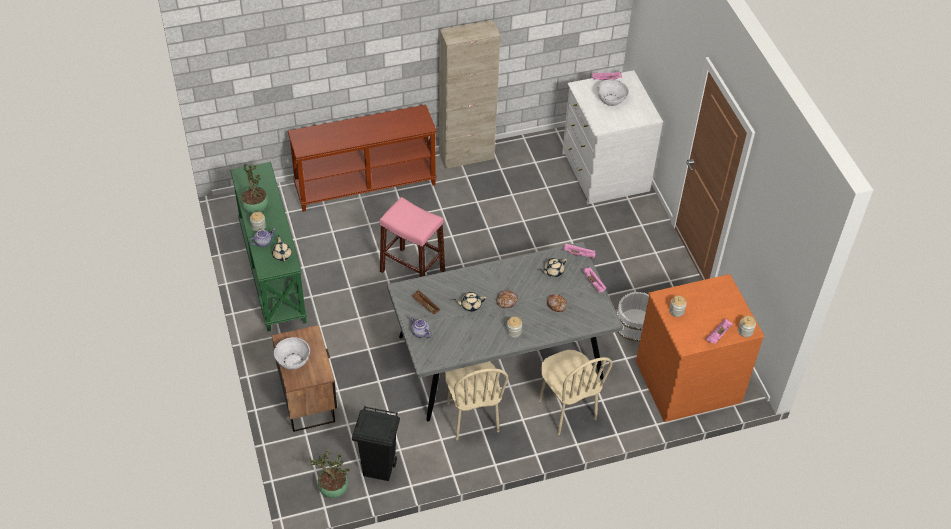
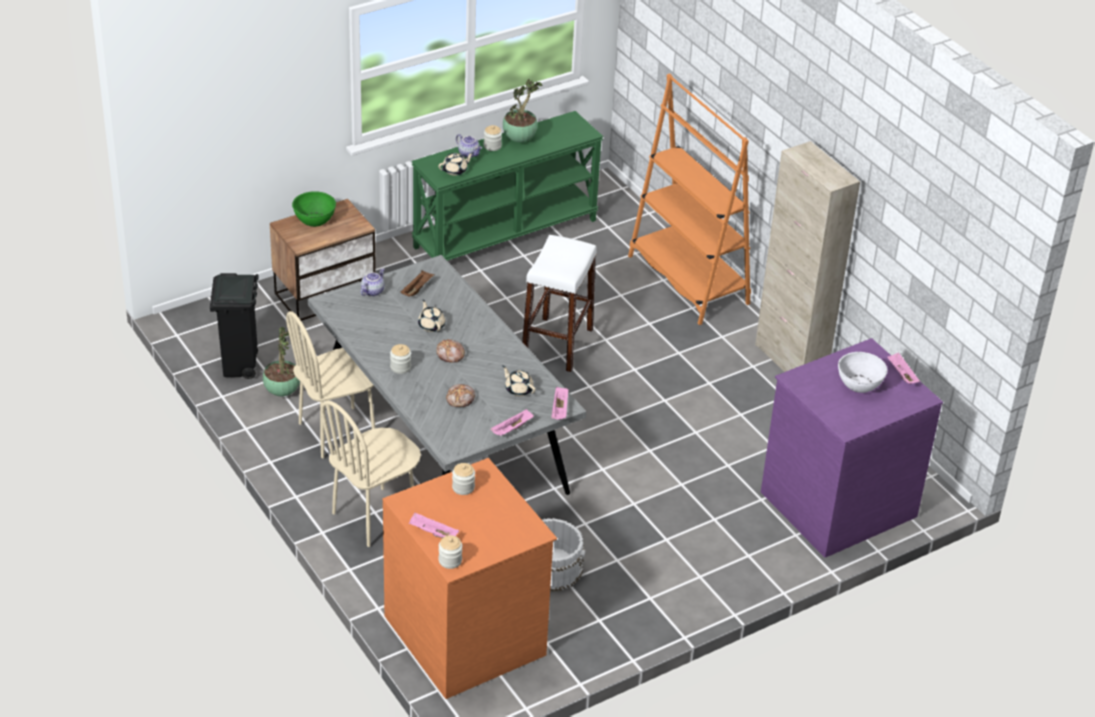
camera: 75 degrees right, 10 degrees down
(293, 361) = (314, 220): white bowl -> green bowl
(332, 490) = (201, 337): potted plant -> potted plant (282, 391)
(365, 184) = (688, 280): brown console table -> orange bookcase
(412, 271) = (557, 344): pink stool -> white stool
(604, 172) = (837, 502): white dresser -> purple dresser

